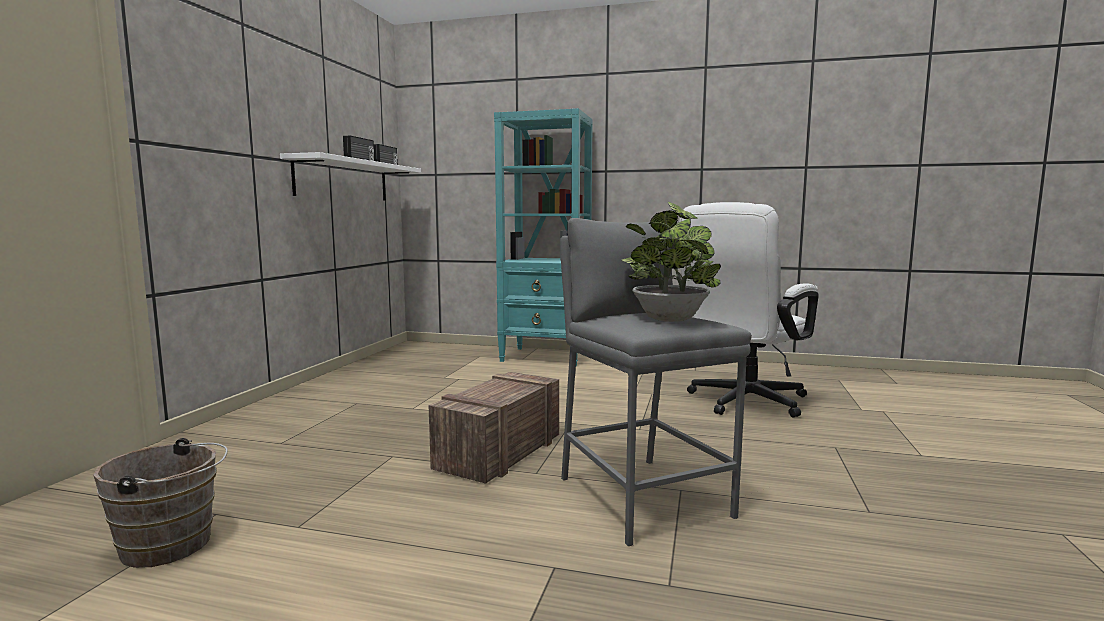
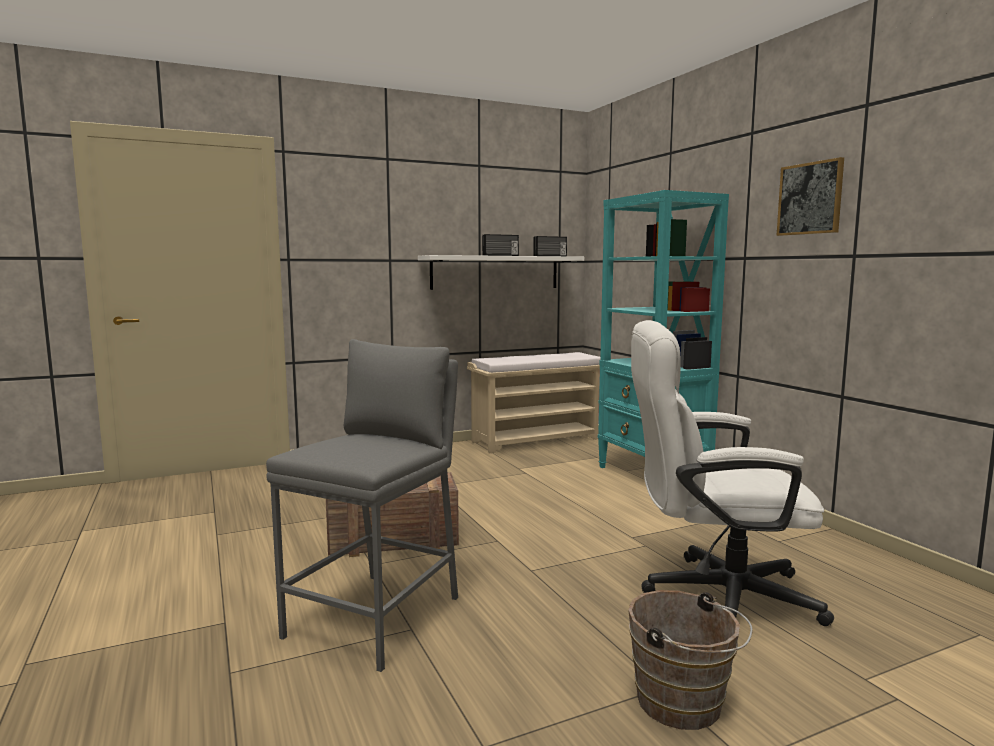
camera: 50 degrees right, 0 degrees up
(173, 545) = (172, 519): brown bucket -> brown bucket (684, 706)
(398, 356) = (536, 440): none -> beige bench
(666, 128) = (810, 198): none -> picture
(669, 318) = (365, 447): potted plant -> none

